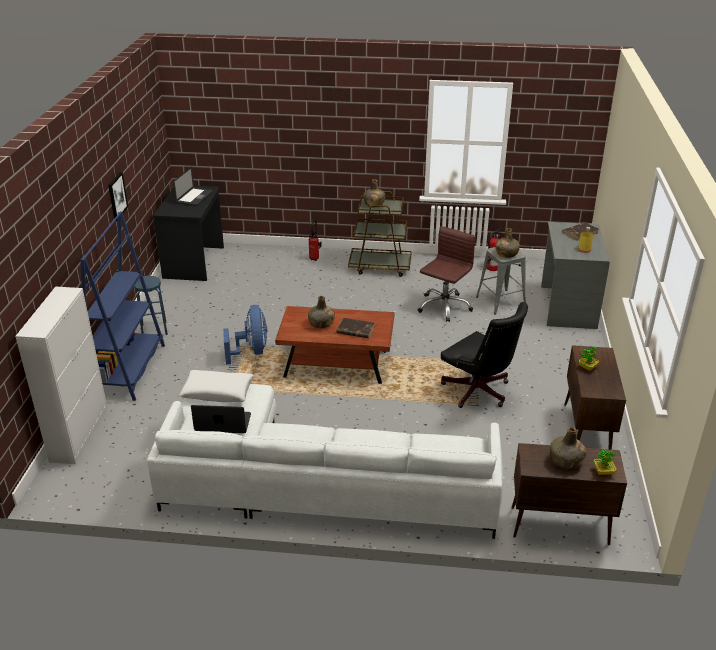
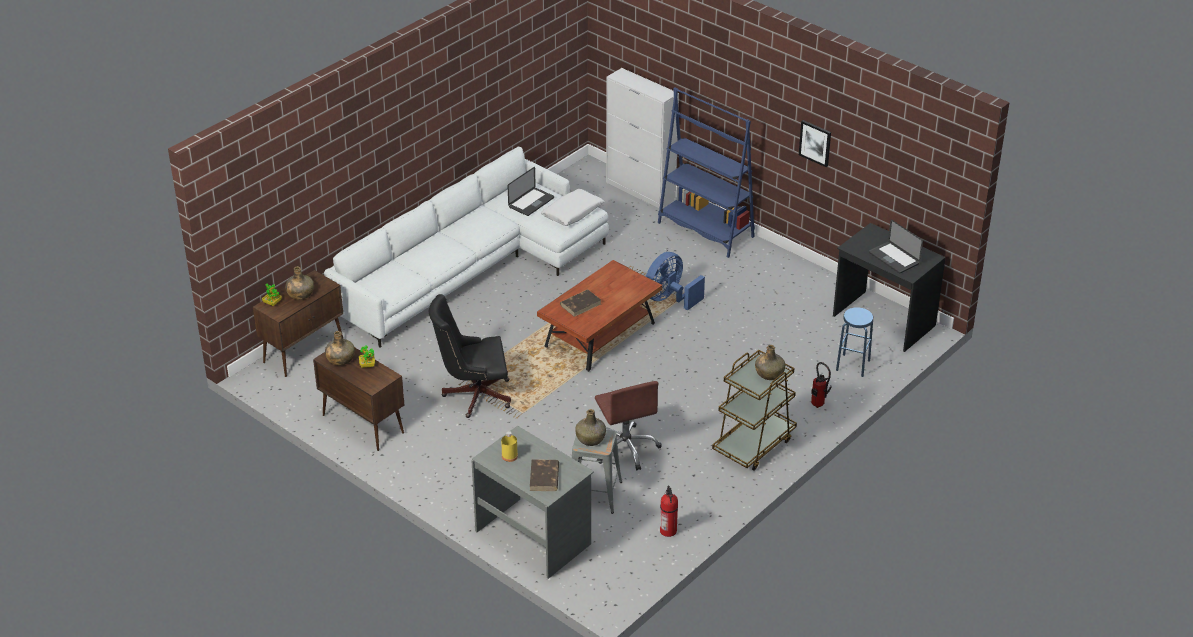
camera: 125 degrees right, 5 degrees up
(154, 329) = (762, 260): blue stool -> blue stool (852, 365)
(251, 352) = (669, 299): blue fan -> blue fan turned 105 degrees clockwise
(321, 324) = (611, 291): green bottle -> green bottle (340, 359)

